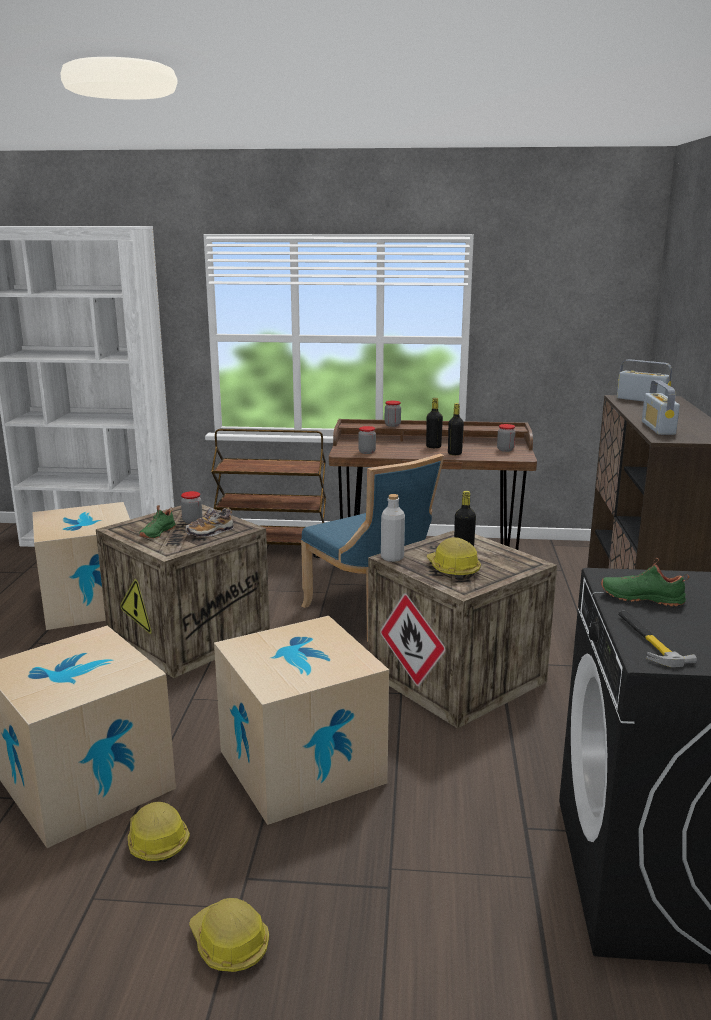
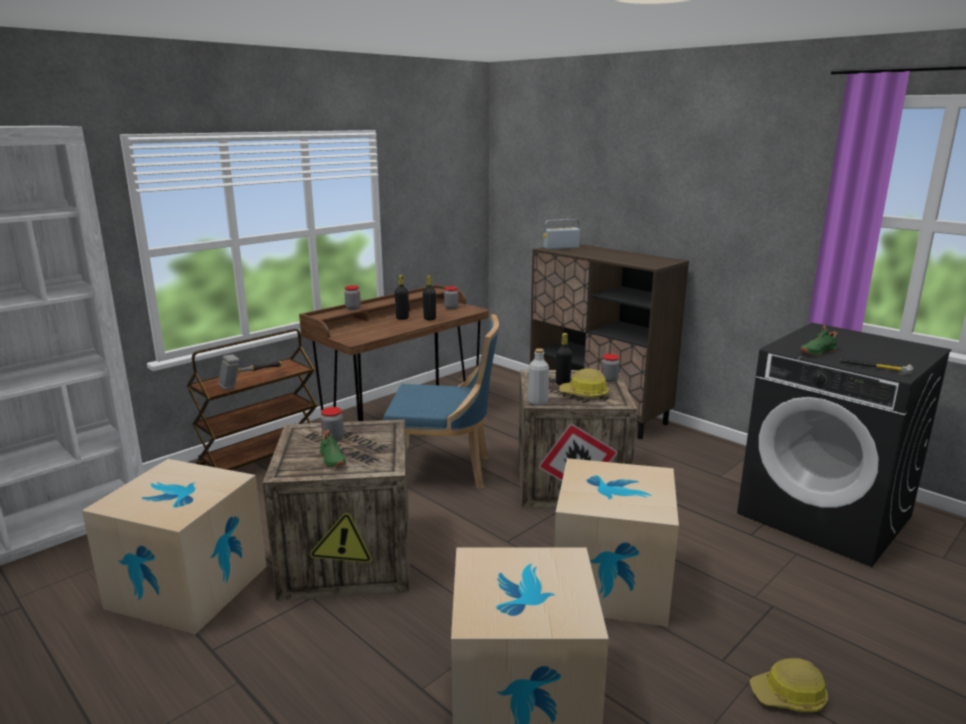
camera: 50 degrees left, 0 degrees up
(156, 841) = (642, 688): hard hat -> none
(210, 532) = (374, 440): shoe -> none
(258, 469) = (251, 382): none -> hammer
(367, 452) = (369, 335): jar -> jar (609, 380)
(658, 428) = (629, 261): radio -> none

